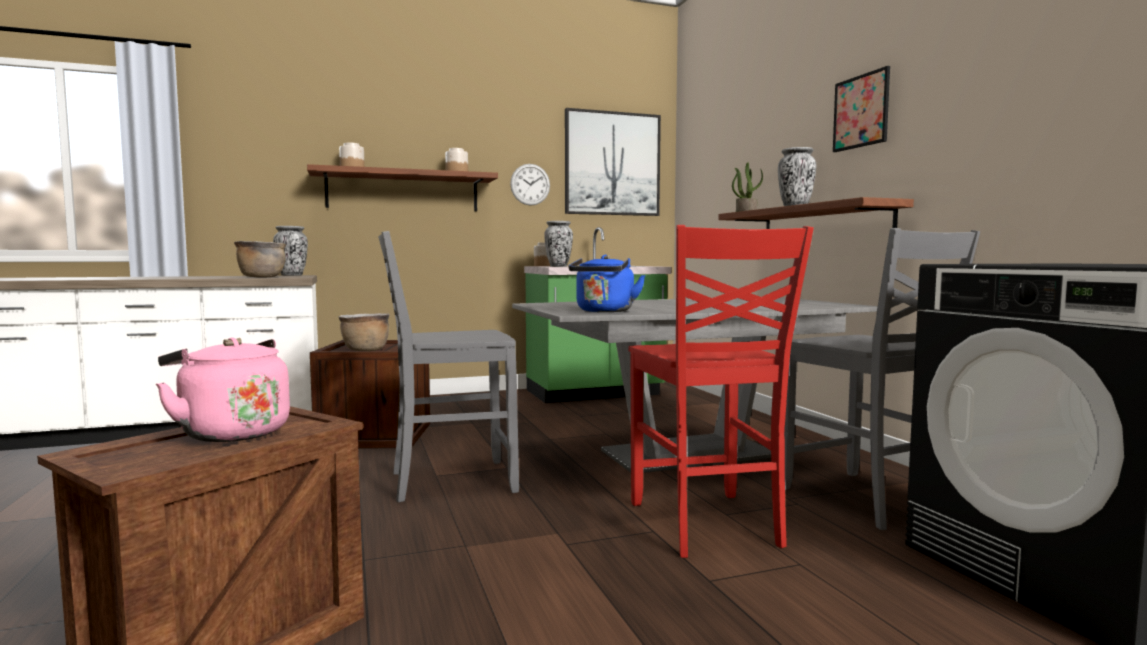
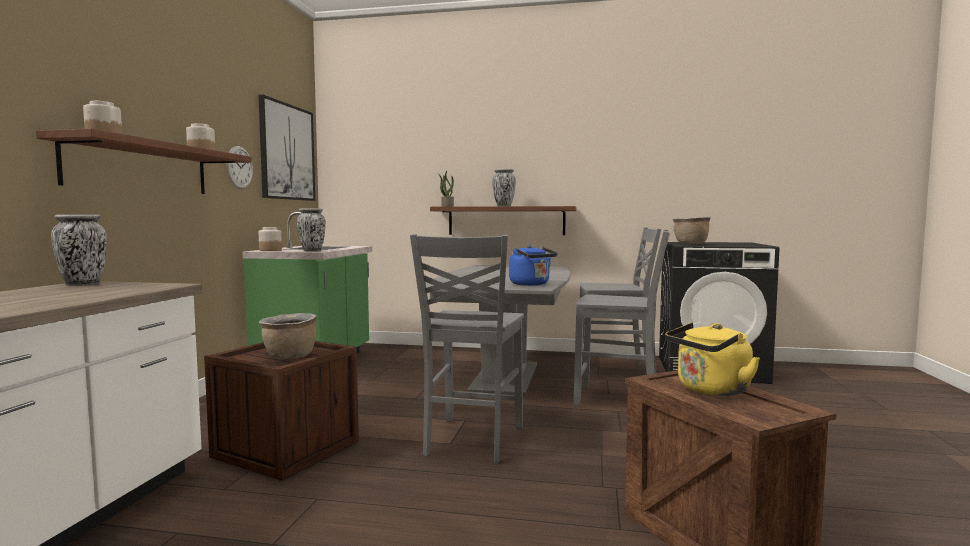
camera: 60 degrees left, 0 degrees up
(231, 433) = (710, 390): pink kettle -> yellow kettle
(261, 277) = (126, 290): brown cooking pot -> brown cooking pot (690, 244)
(706, 525) = (619, 400): red chair -> grey chair
(861, 111) = (534, 151): picture -> none

